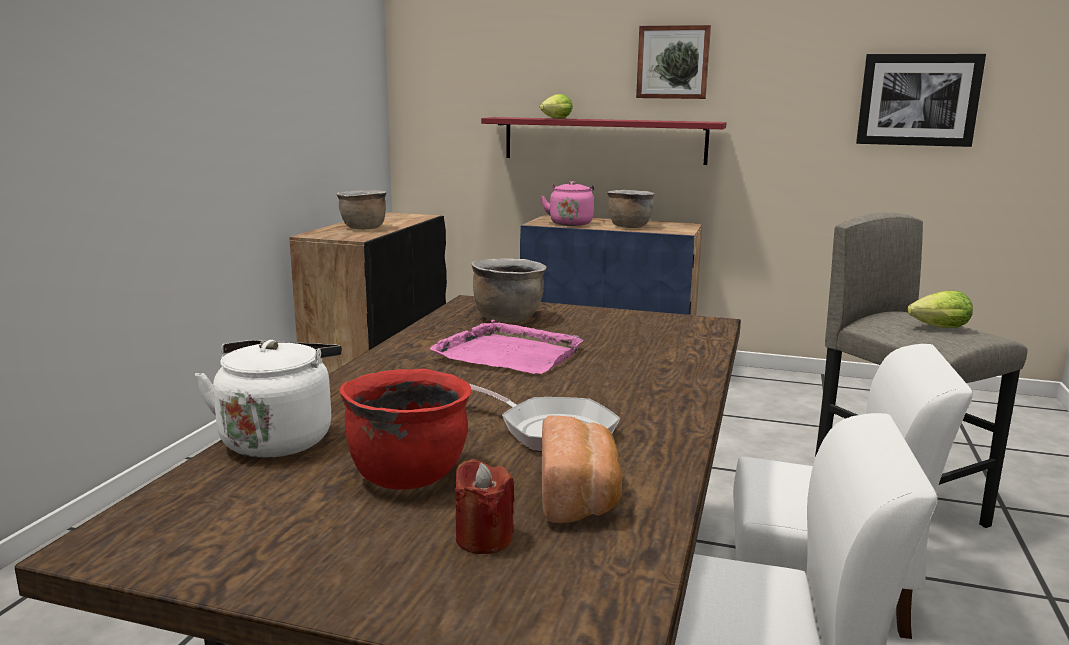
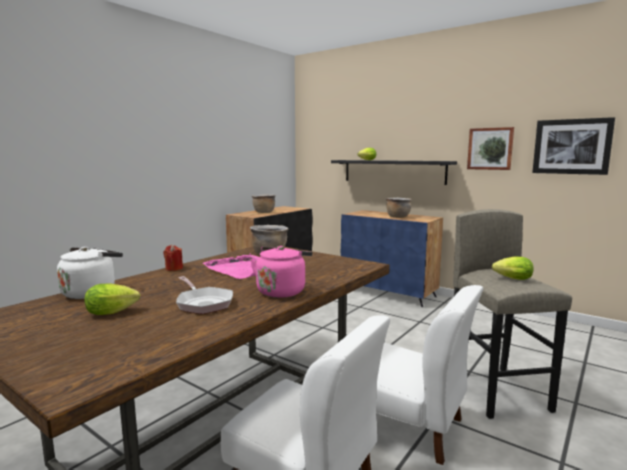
camera: 20 degrees right, 5 degrees down
(408, 474) = (114, 312): red cooking pot -> lettuce
(484, 539) = (99, 341): red candle -> red candle (174, 268)
(570, 223) = (369, 214): pink kettle -> pink kettle (282, 291)
(579, 497) = (167, 331): bread -> none
(604, 140) = (393, 171): red shelf -> black shelf
(673, 62) = (428, 129): picture -> picture (490, 148)

